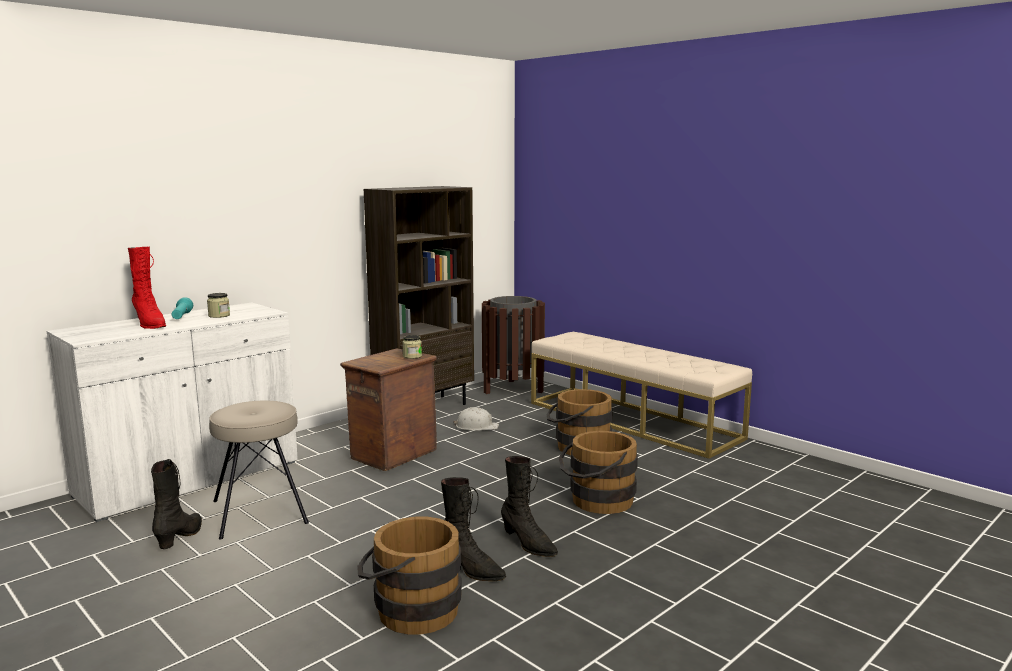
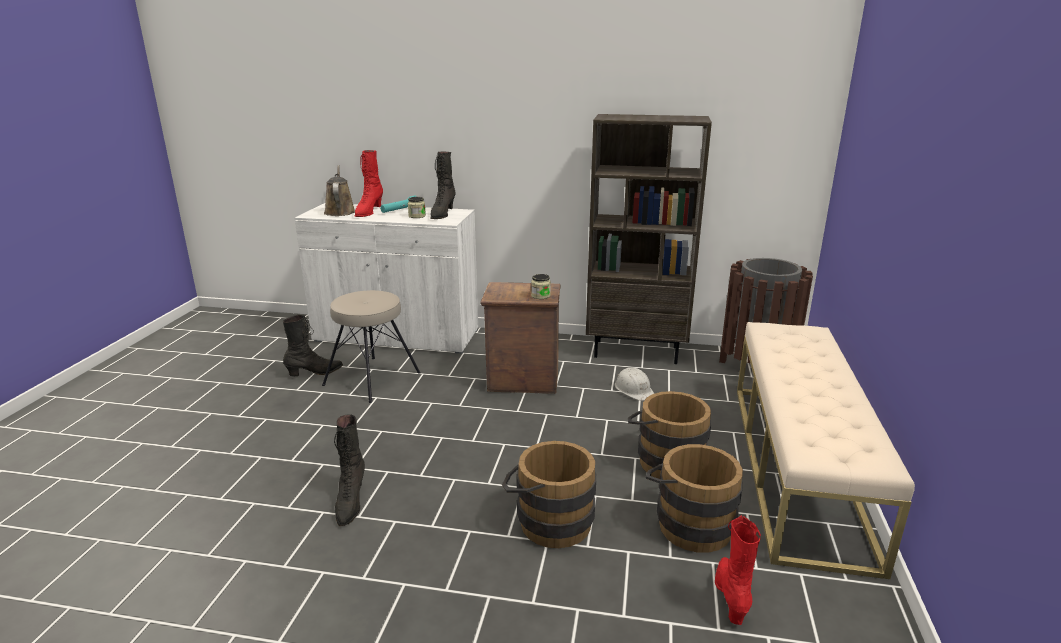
camera: 55 degrees right, 10 degrees up
(110, 330) = (340, 211): none -> brown watering can
(410, 610) = (268, 502): brown bucket -> brown bucket (689, 523)
(528, 544) = (420, 514): black boot -> black boot (442, 214)
(725, 477) = (731, 597): none -> red boot

